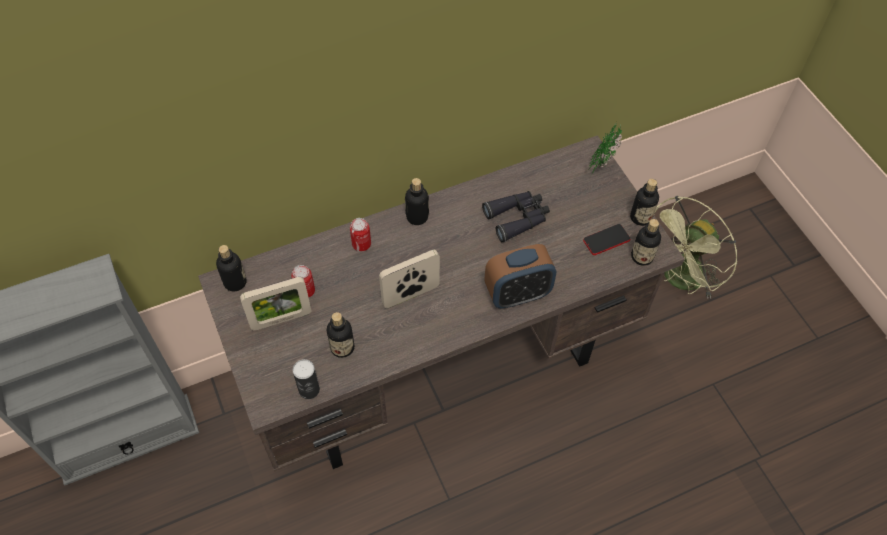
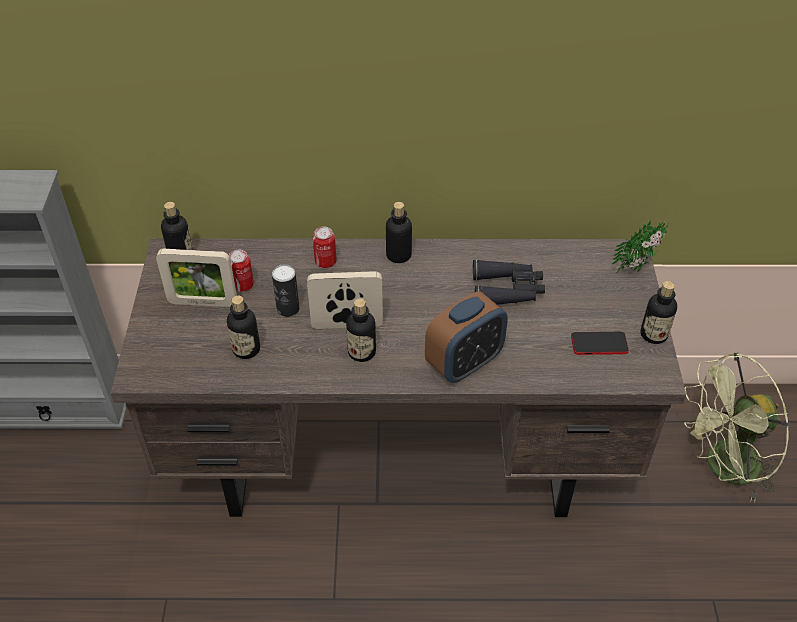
camera: 25 degrees right, 10 degrees down
(309, 389) = (188, 376): can -> can (288, 309)
(517, 294) = (464, 363): alarm clock -> alarm clock turned 45 degrees counterclockwise
(642, 257) = (633, 375): bottle -> bottle (362, 352)

